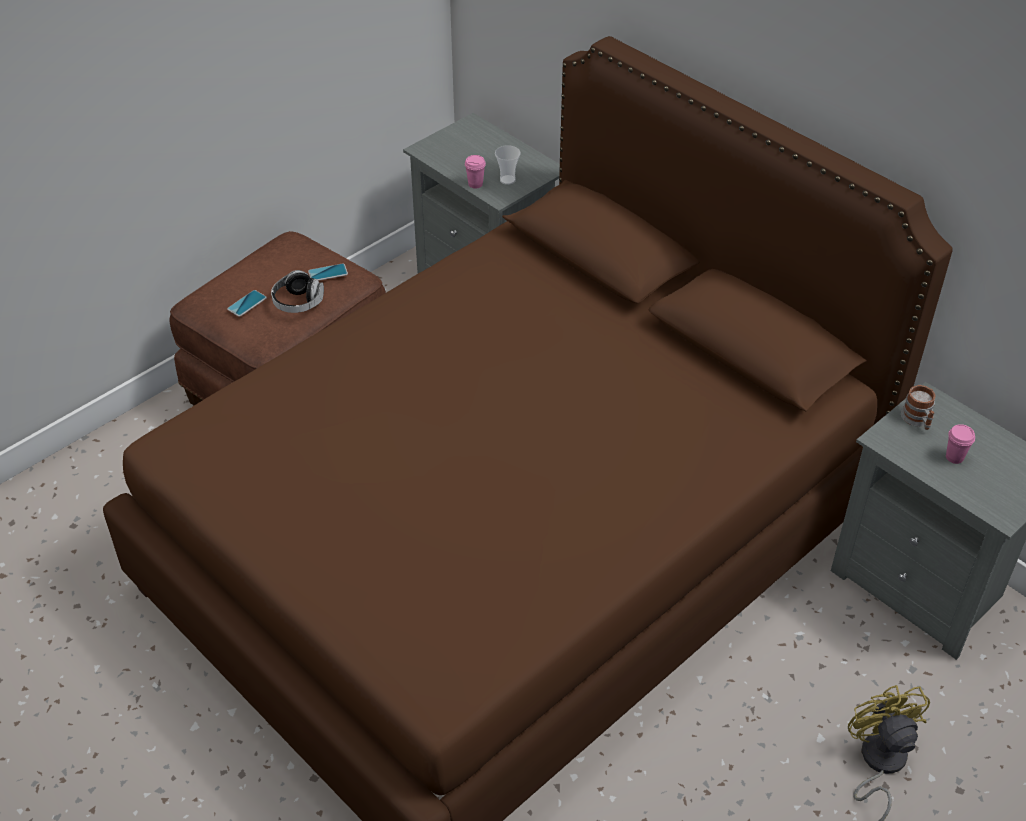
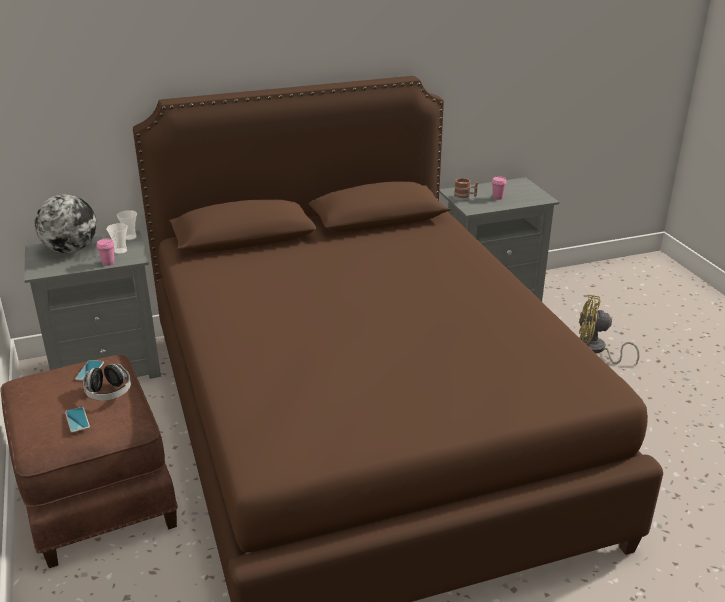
camera: 65 degrees left, 15 degrees down
(484, 146) = (71, 250): none -> globe
(544, 172) = (130, 237): none -> cup

